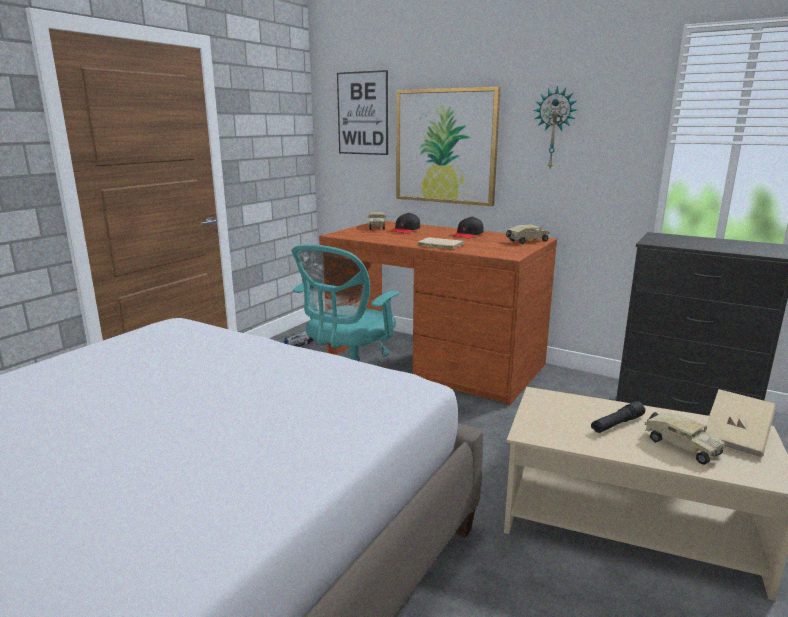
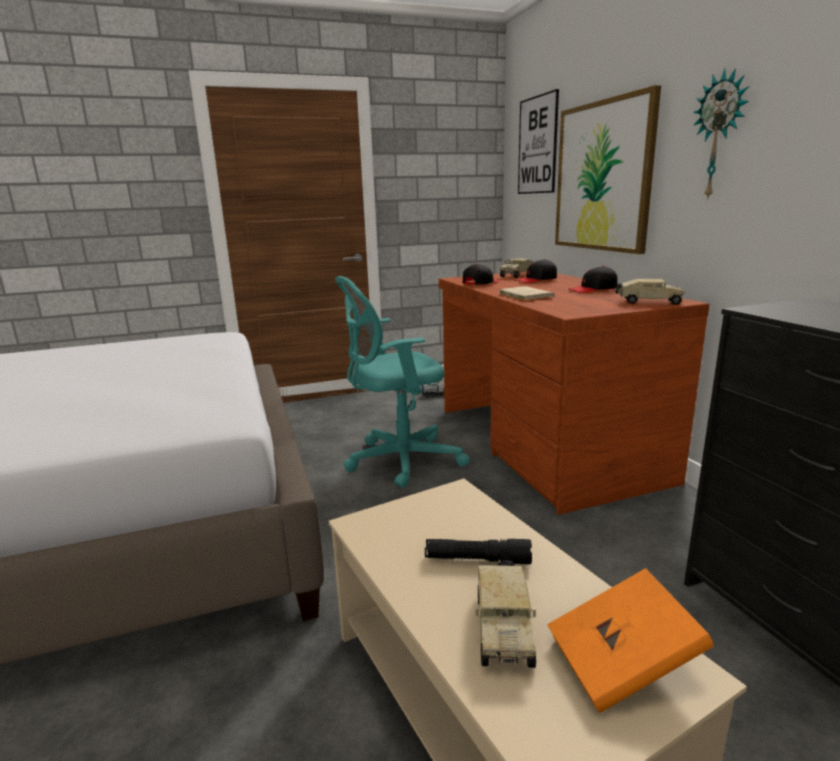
camera: 40 degrees right, 0 degrees up
(373, 237) = (480, 283): none -> black cap
(735, 437) = (622, 663): beige book -> orange book

